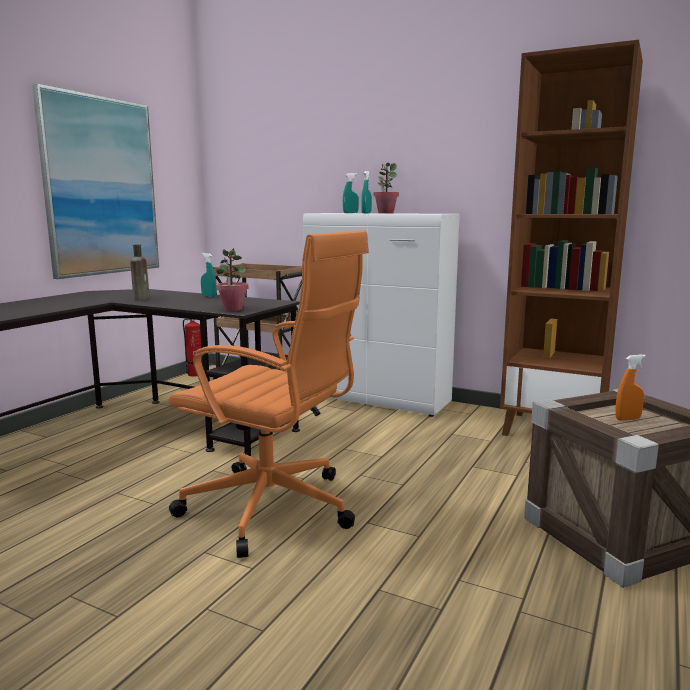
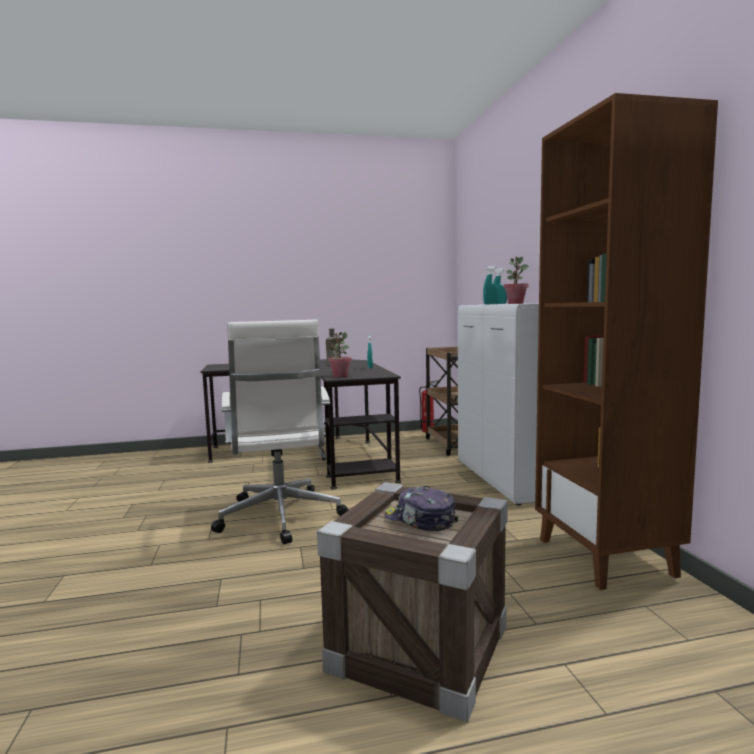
camera: 50 degrees right, 5 degrees down
(101, 187) = (355, 290): picture -> none
(274, 509) = (280, 518): orange office chair -> white office chair
(628, 419) = (420, 520): orange spray bottle -> cap

